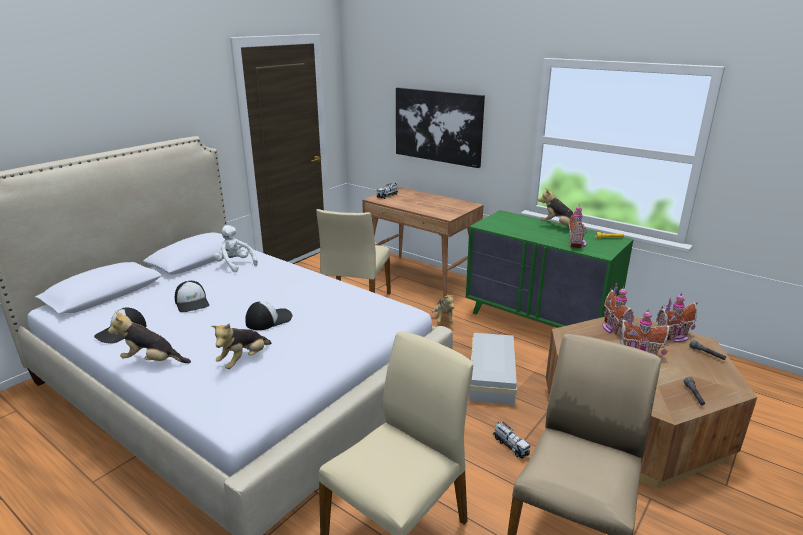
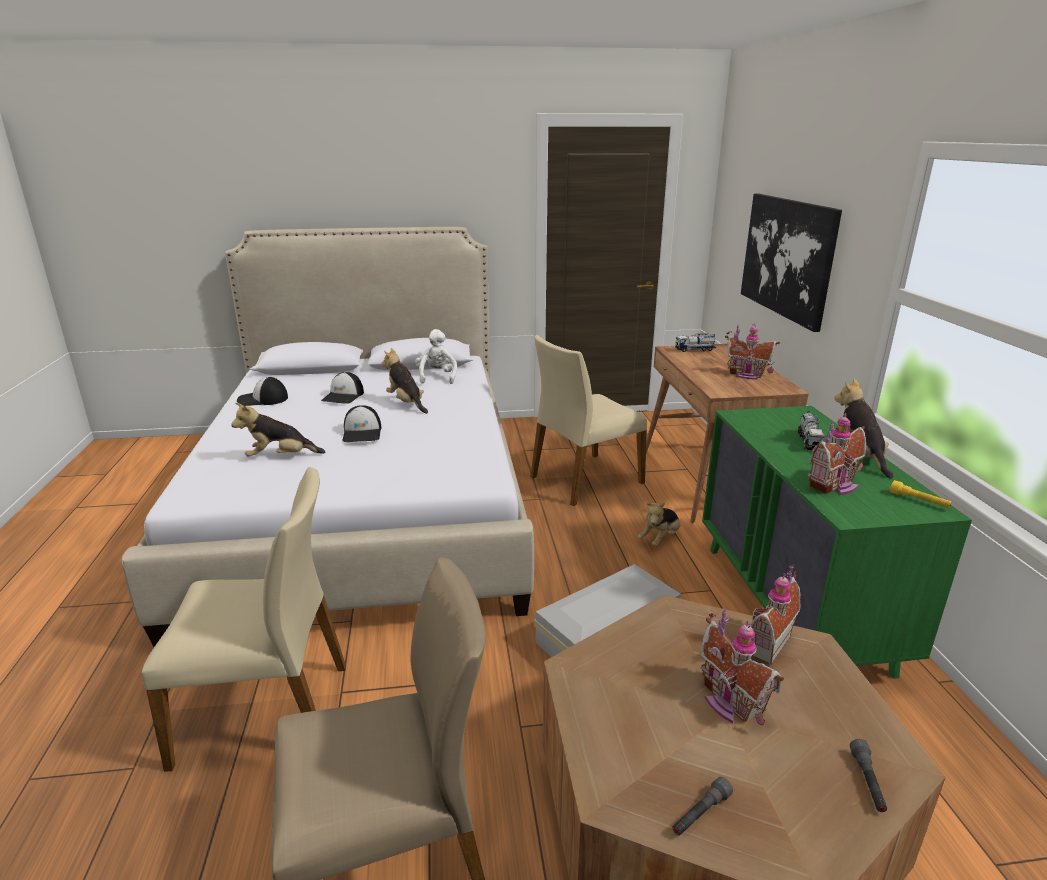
camera: 45 degrees right, 0 degrees up
(152, 361) = (233, 429): plush toy -> plush toy (406, 403)
(268, 319) = (362, 433): cap -> cap turned 75 degrees clockwise
(510, 446) = (495, 720): toy truck -> toy truck (809, 441)
(674, 336) = (856, 718): toy house -> toy house (746, 375)

